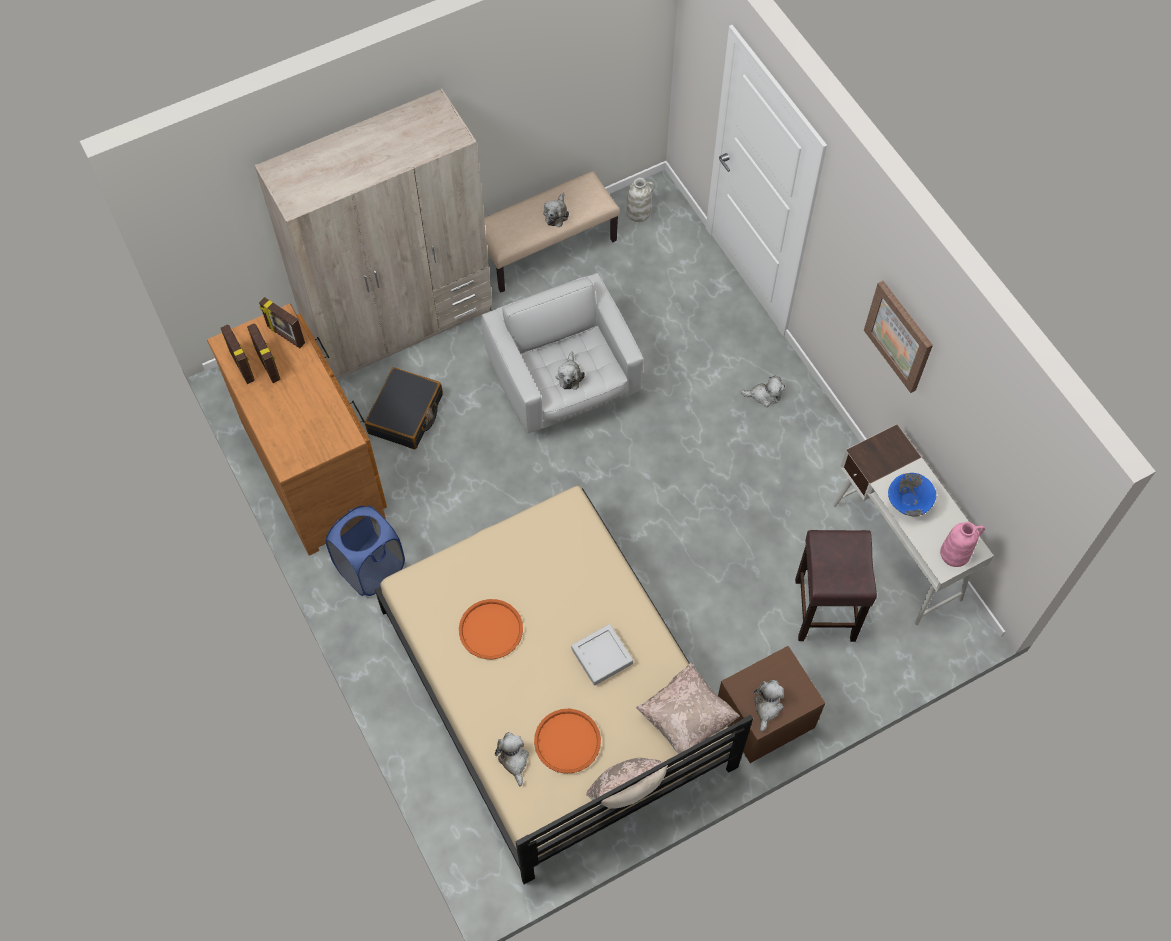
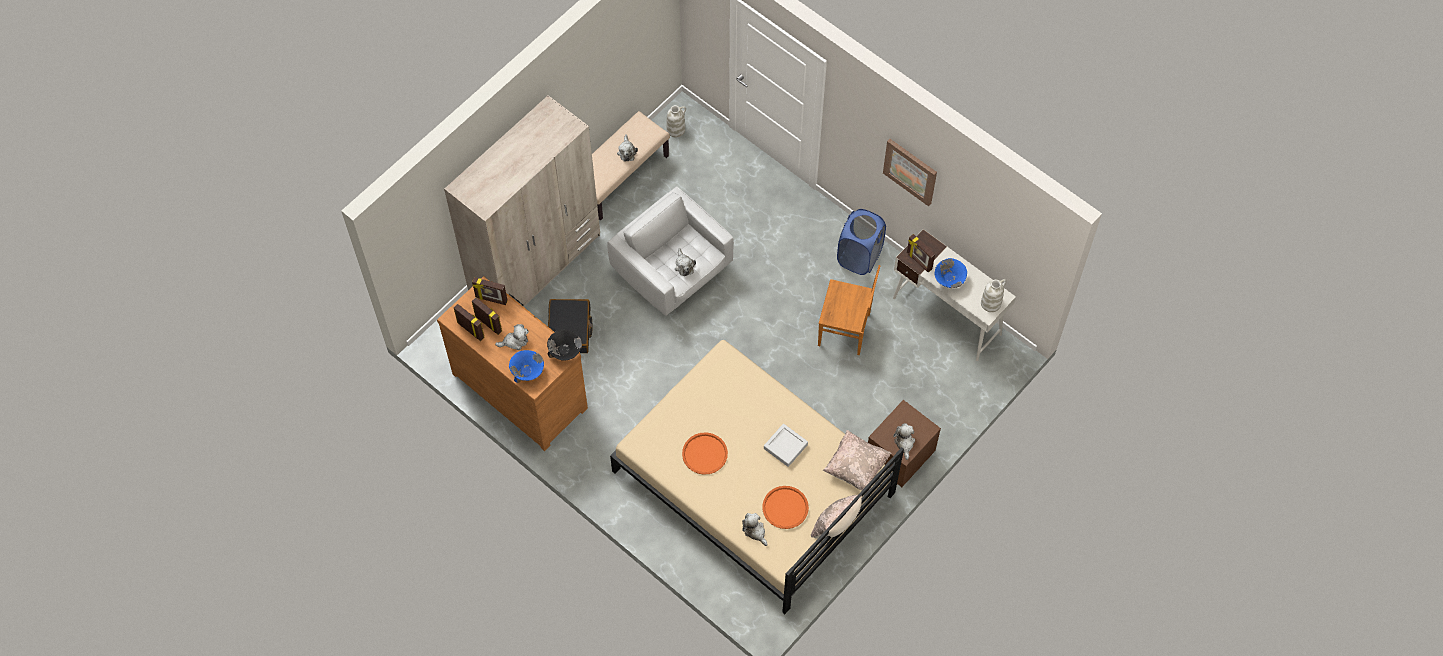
camera: 20 degrees left, 0 degrees up
(288, 443) = (527, 372): none -> blue bowl
(348, 432) = (565, 351): none -> black bowl
(371, 569) = (592, 445): blue laundry basket -> blue laundry basket (859, 257)
(755, 527) = (845, 330): none -> brown chair
(764, 395) = (817, 236): plush toy -> plush toy (515, 341)
(824, 608) = (913, 370): brown stool -> none
(875, 465) = (919, 261): none -> picture frame
(955, 553) = (991, 303): pink vase -> white vase

